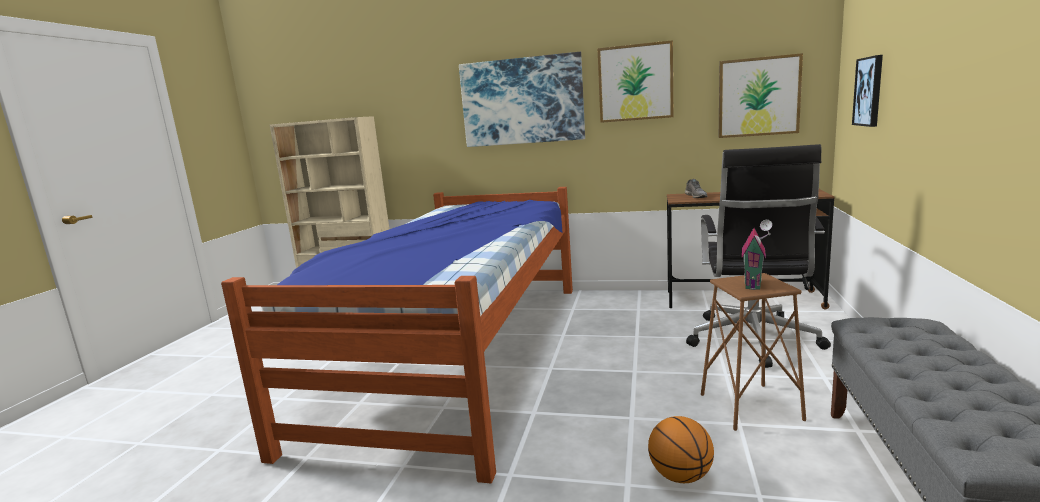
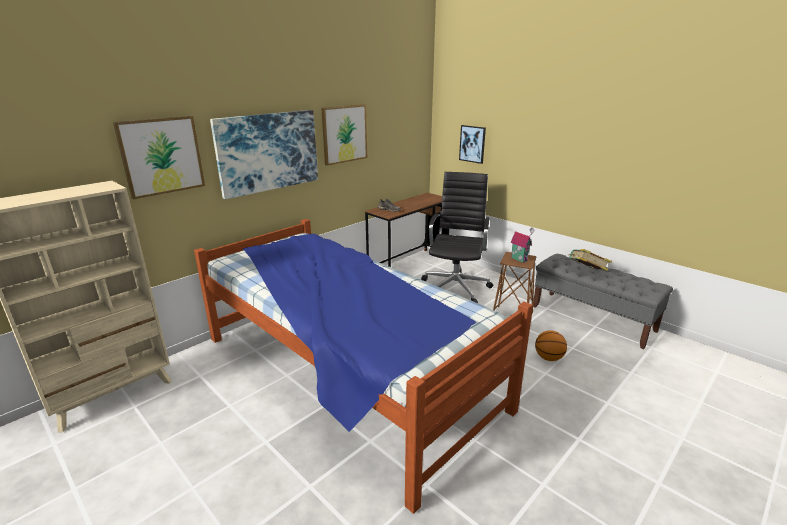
camera: 60 degrees left, 10 degrees up
(752, 341) = (455, 287): black office chair -> black office chair turned 120 degrees counterclockwise
(758, 97) = (403, 141): picture -> picture (161, 156)
(912, 358) = (586, 271): none -> book

